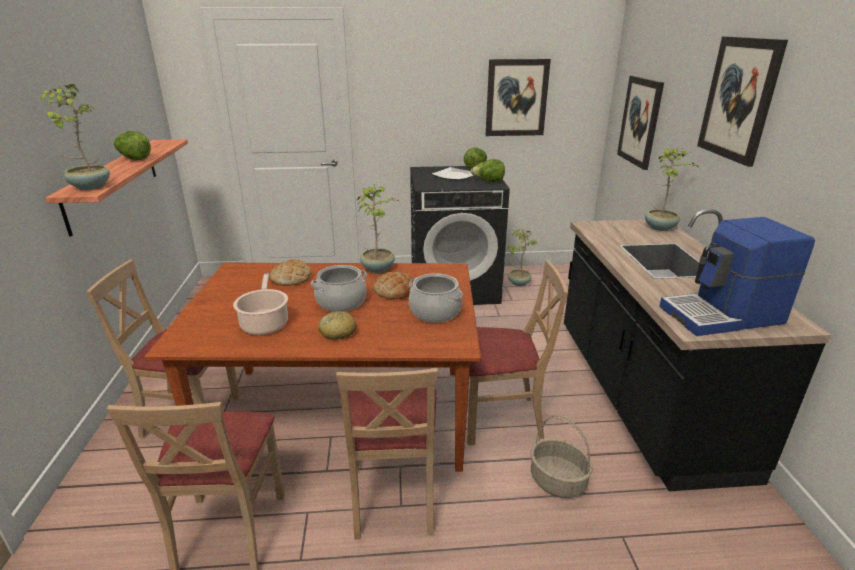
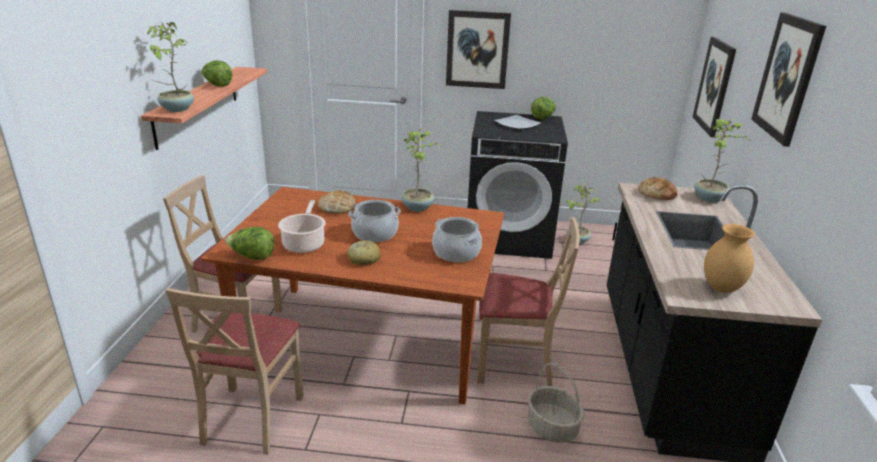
camera: 10 degrees right, 0 degrees up
(393, 498) = (396, 416): beige chair -> none
(394, 290) = (426, 229): bread -> bread (657, 193)
(488, 182) = (549, 134): lettuce -> lettuce (252, 257)
(516, 98) = (592, 50): picture -> picture (477, 49)
(723, 316) = (722, 288): coffee machine -> brown vase

